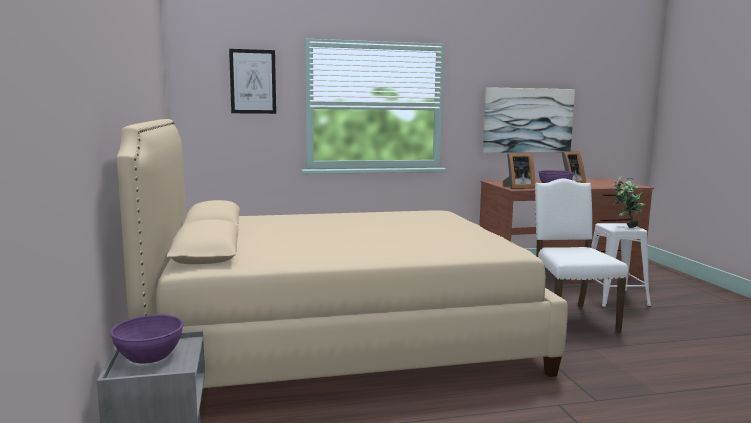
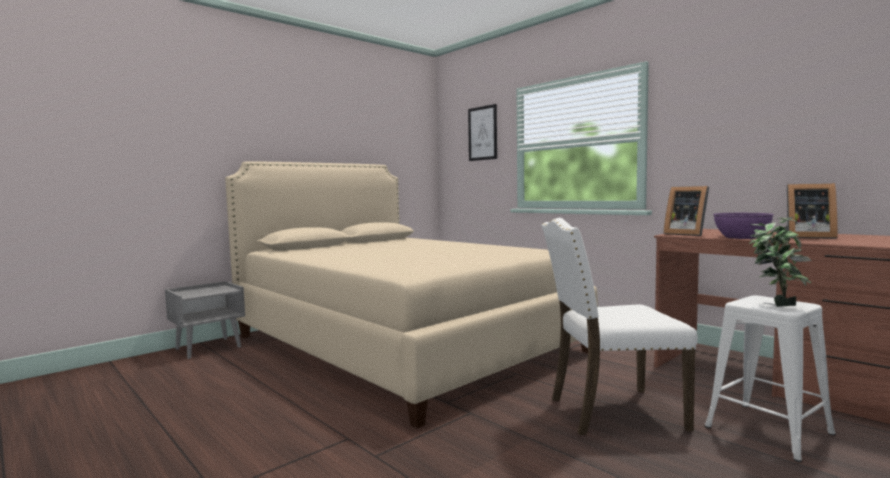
camera: 60 degrees right, 5 degrees down
(149, 355) = (207, 290): purple bowl -> none
(528, 120) = (779, 142): picture -> none
(569, 318) = (612, 412): white chair -> white chair turned 150 degrees counterclockwise

